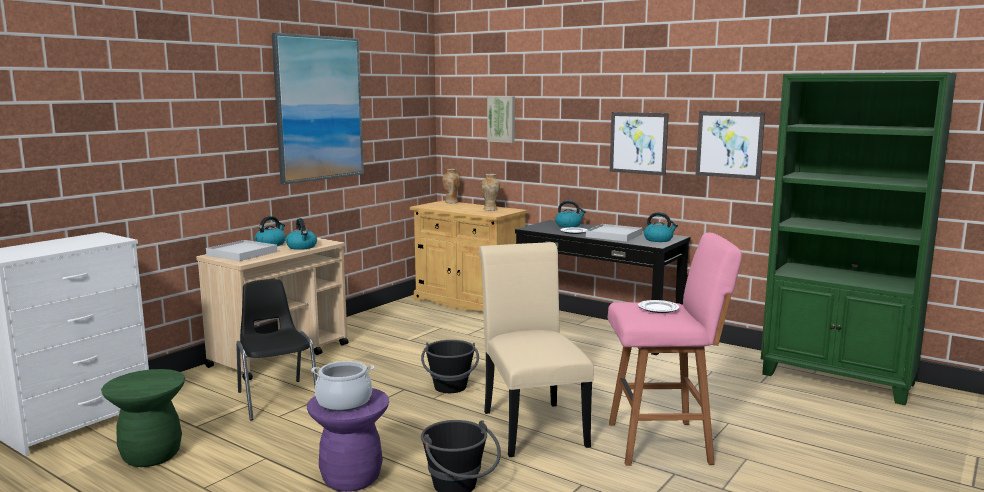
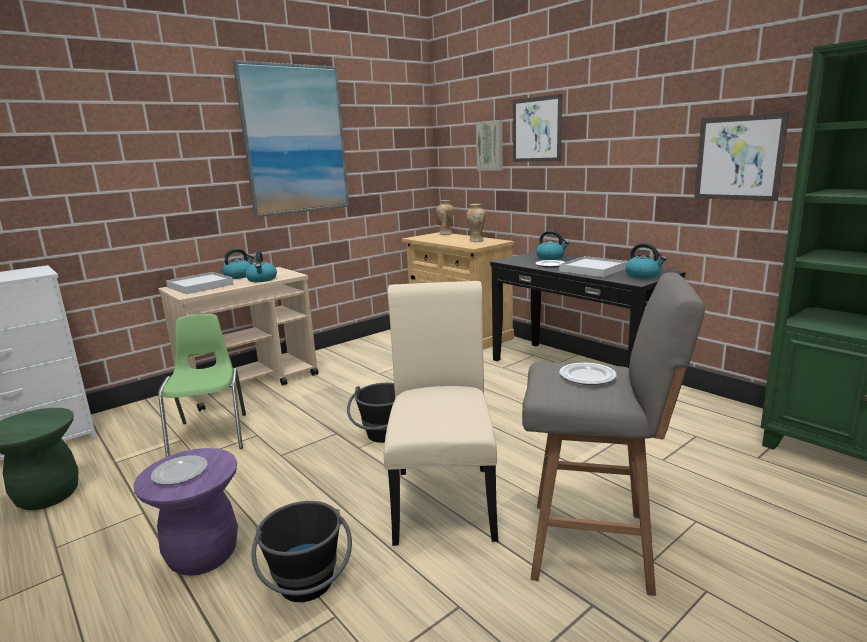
camera: 15 degrees right, 5 degrees up
(277, 398) = (211, 434): black chair -> green chair
(344, 402) = (181, 472): cooking pot -> plate
(638, 143) = (628, 163): picture -> picture (536, 129)
(663, 443) = (595, 545): pink stool -> grey stool

